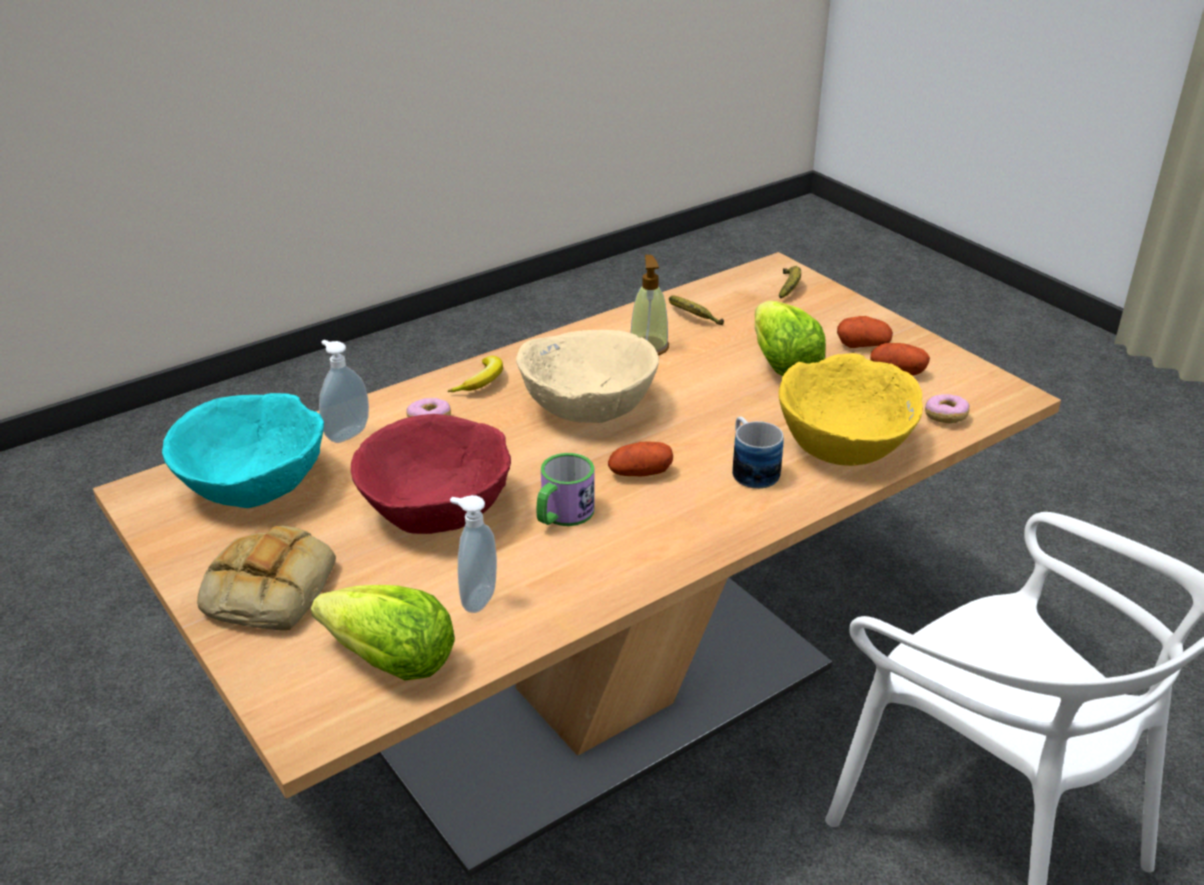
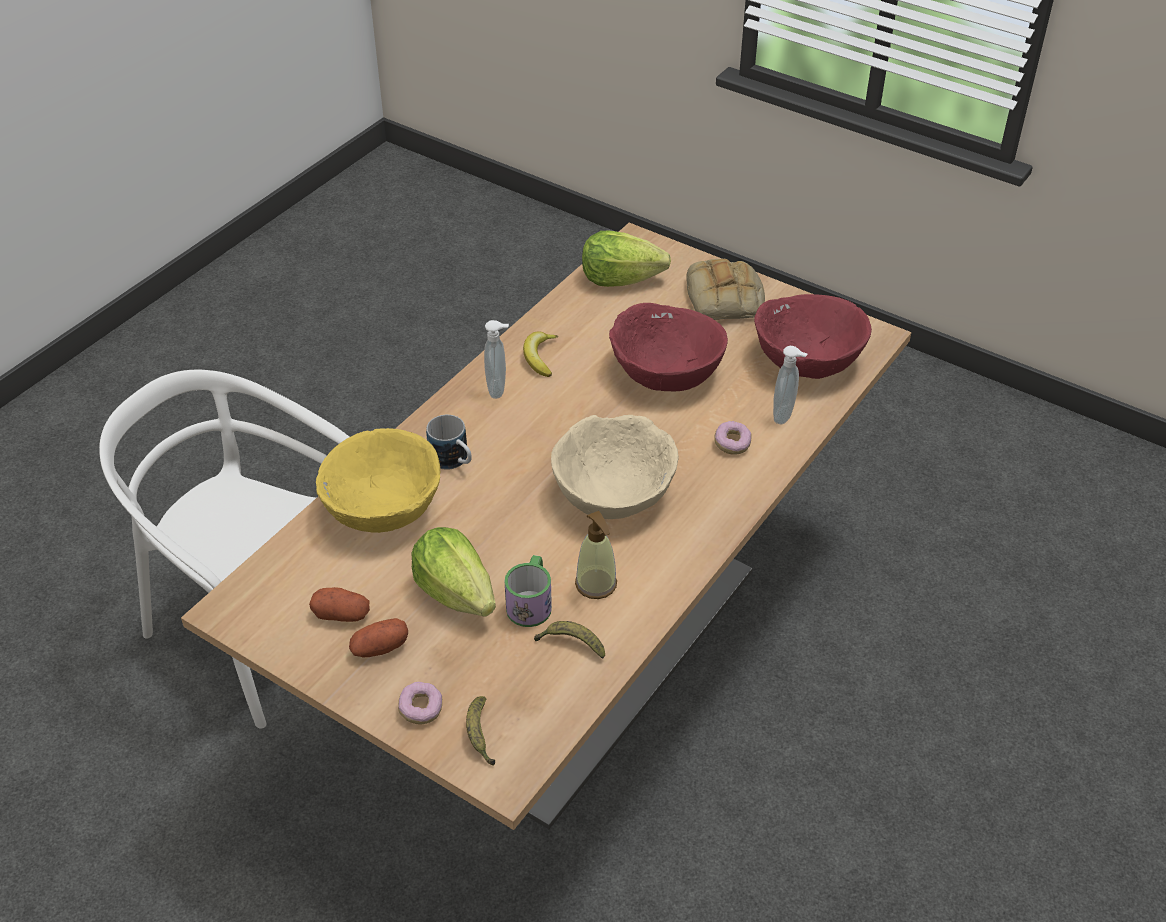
camera: 160 degrees right, 10 degrees up
(253, 484) = (807, 359): turquoise bowl -> red bowl
(476, 598) = (597, 322): soap dispenser -> soap dispenser (498, 389)
(482, 381) = (721, 497): banana -> banana (540, 357)
(562, 515) = (577, 388): mug -> mug (531, 602)
(640, 473) = (538, 436): potato -> none
(945, 417) = (294, 562): donut -> donut (421, 709)

